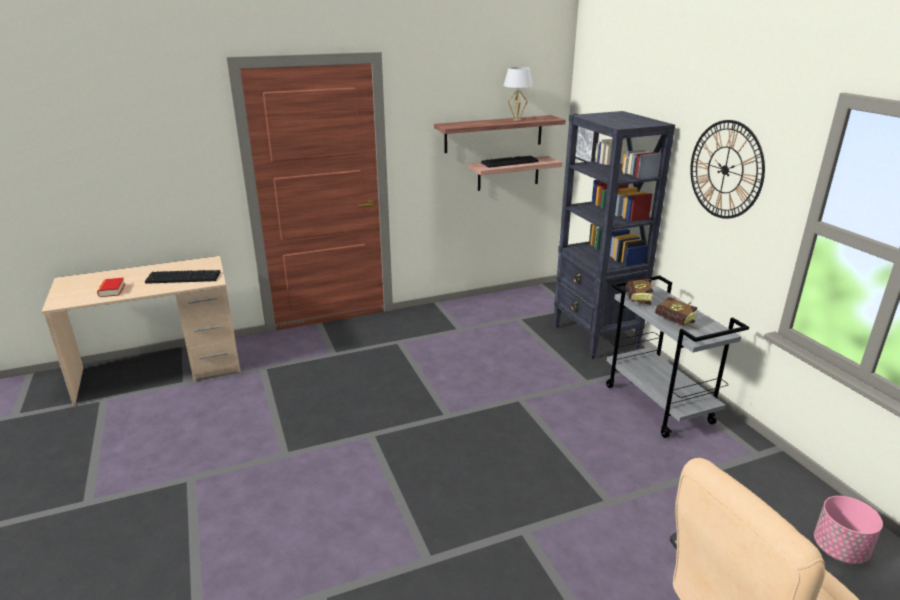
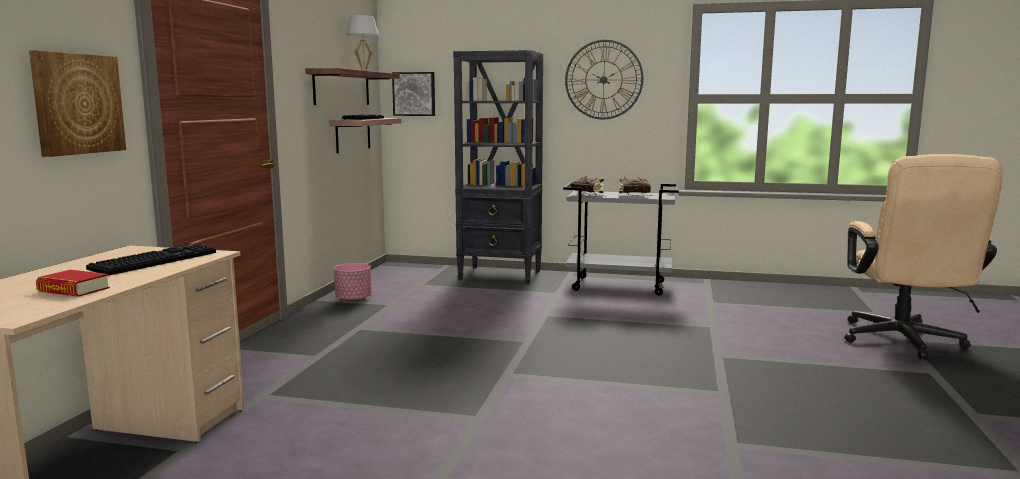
camera: 55 degrees left, 15 degrees down
(183, 174) = (77, 104): none -> picture
(840, 549) = (811, 296): pink planter -> pink planter (354, 300)

